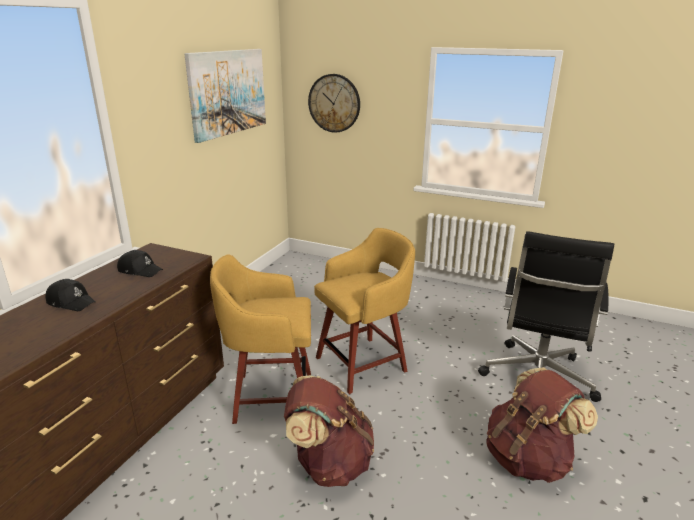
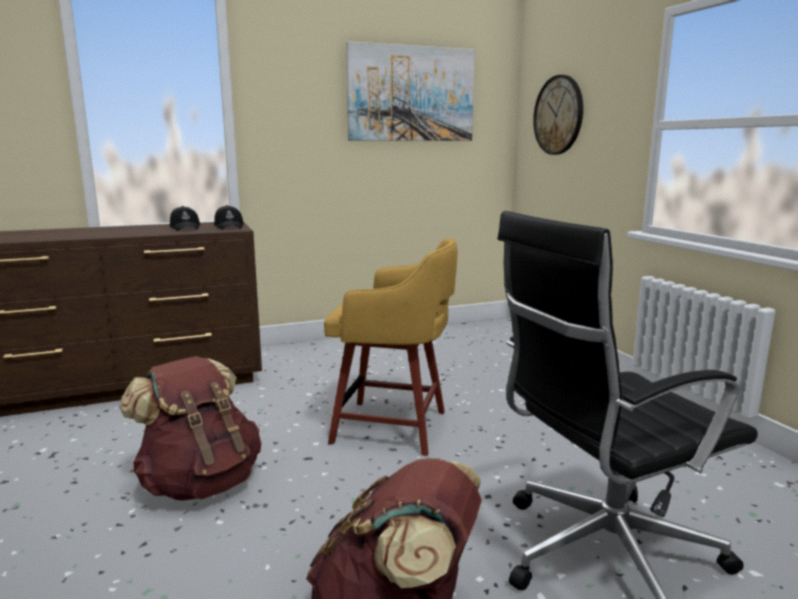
camera: 45 degrees right, 10 degrees down
(71, 302) = (103, 230): black cap -> black cap (229, 227)
(270, 396) = (263, 412): yellow stool -> none

